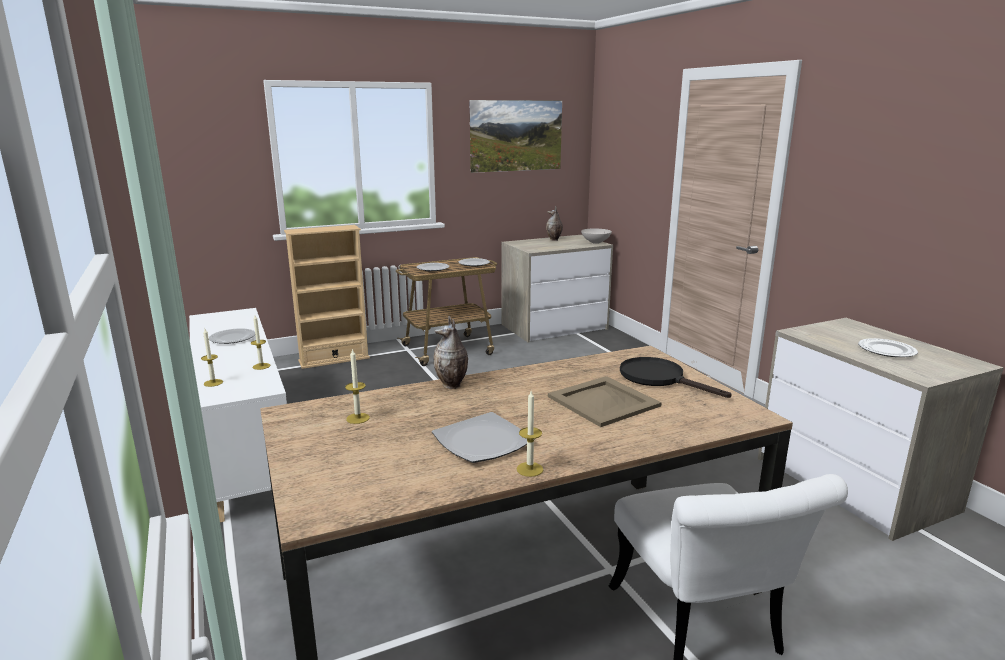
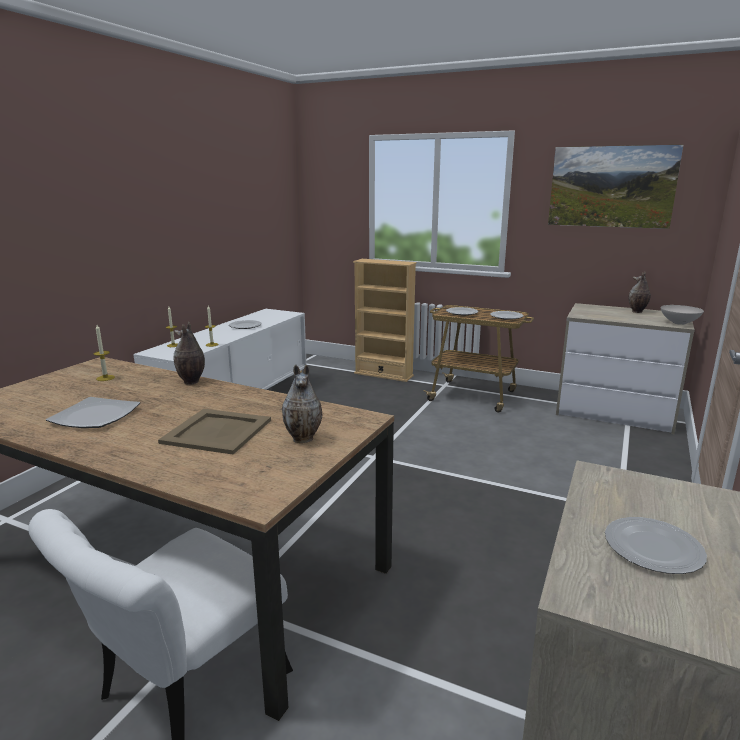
camera: 50 degrees right, 0 degrees up
(529, 469) = (56, 441): candle -> none
(659, 378) = (304, 438): black frying pan -> vase

